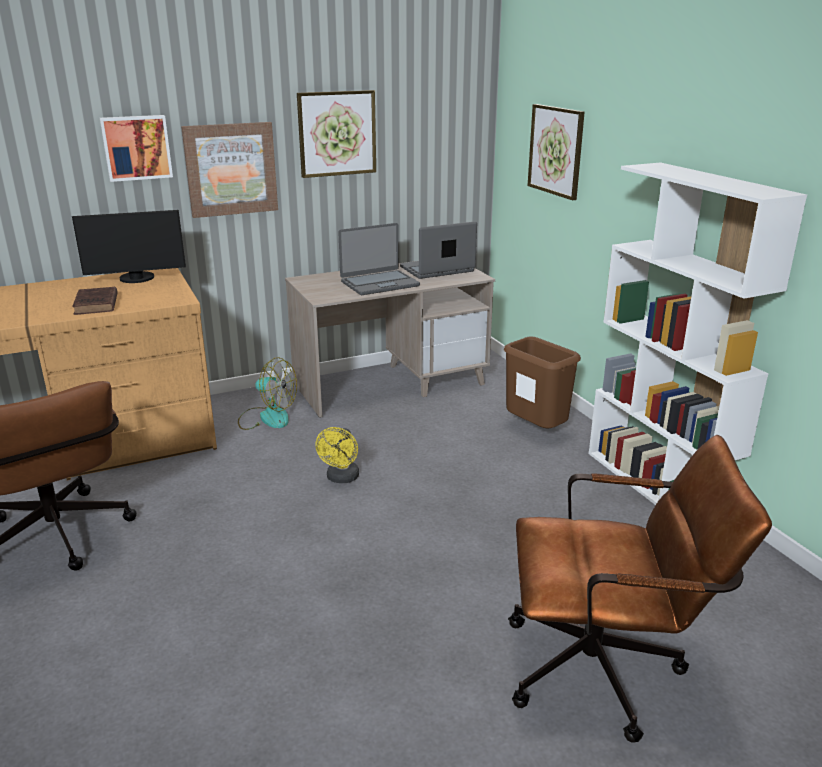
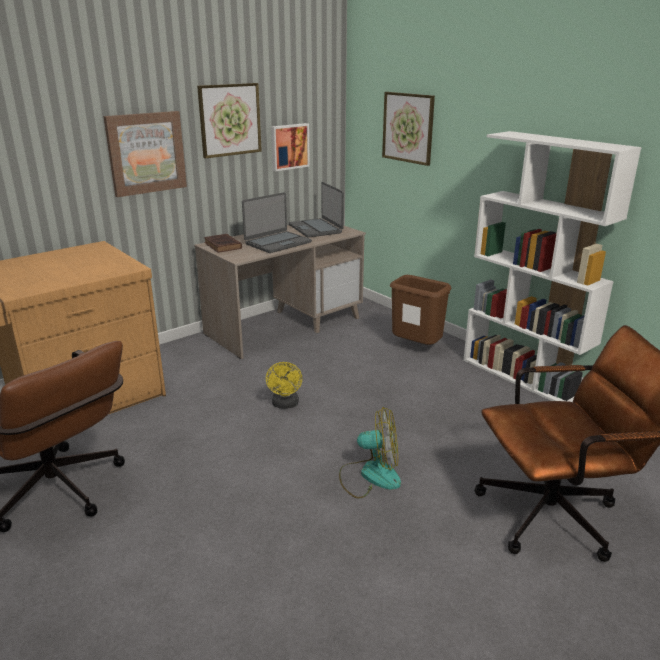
camera: 15 degrees left, 0 degrees up
(96, 305) = (56, 278): brown book -> brown book (223, 246)
(136, 147) = (65, 136): picture -> picture (289, 146)
(137, 279) = (76, 254): monitor -> none
(267, 417) = (196, 364): fan -> fan (370, 475)
(437, 269) = (316, 229): laptop -> laptop turned 75 degrees counterclockwise

